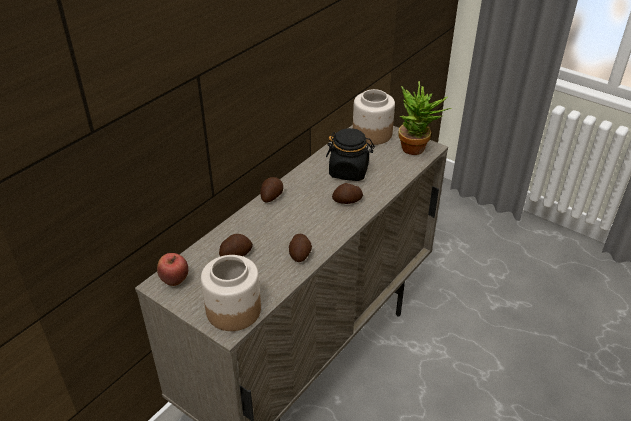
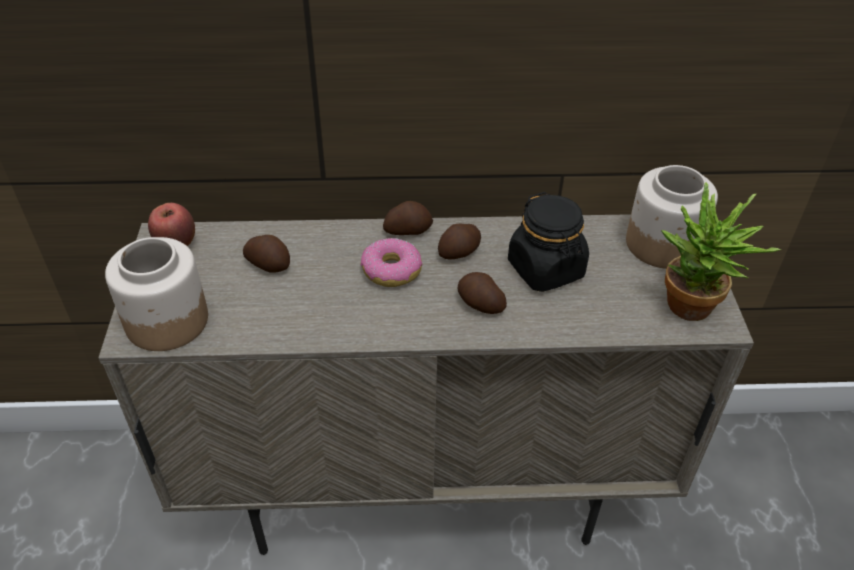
camera: 50 degrees right, 5 degrees up
(293, 215) = (391, 271): none -> donut
(300, 254) = (323, 320): potato -> potato (460, 252)

